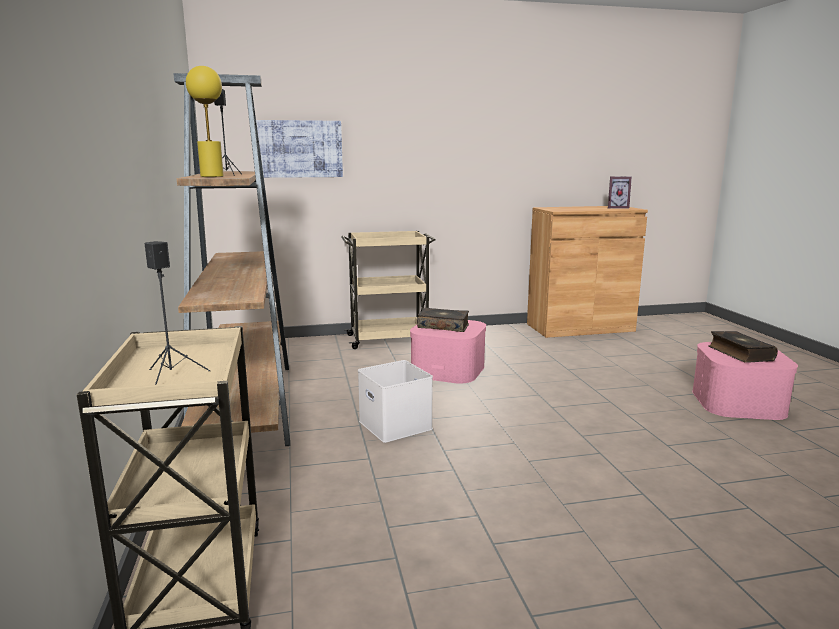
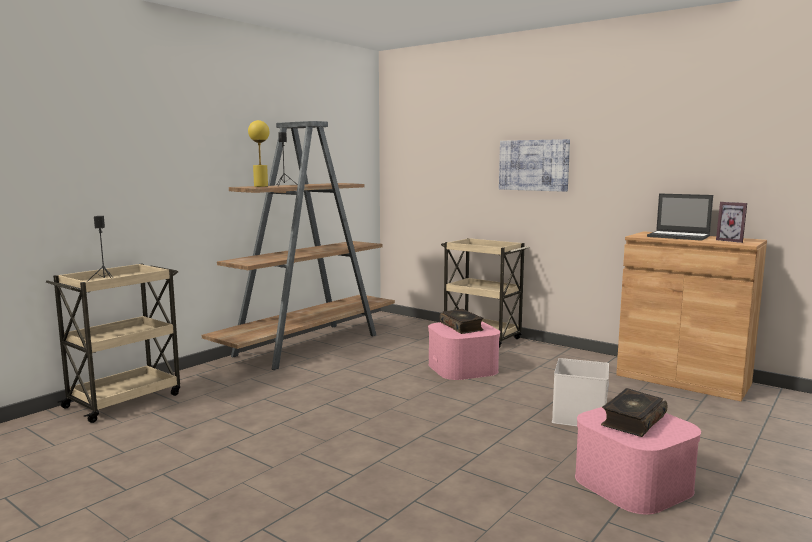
camera: 50 degrees right, 5 degrees down
(300, 149) = (440, 166): picture -> picture (533, 165)
(393, 425) = (340, 382): white storage box -> white storage box (578, 415)
(577, 208) = (679, 236): none -> laptop

